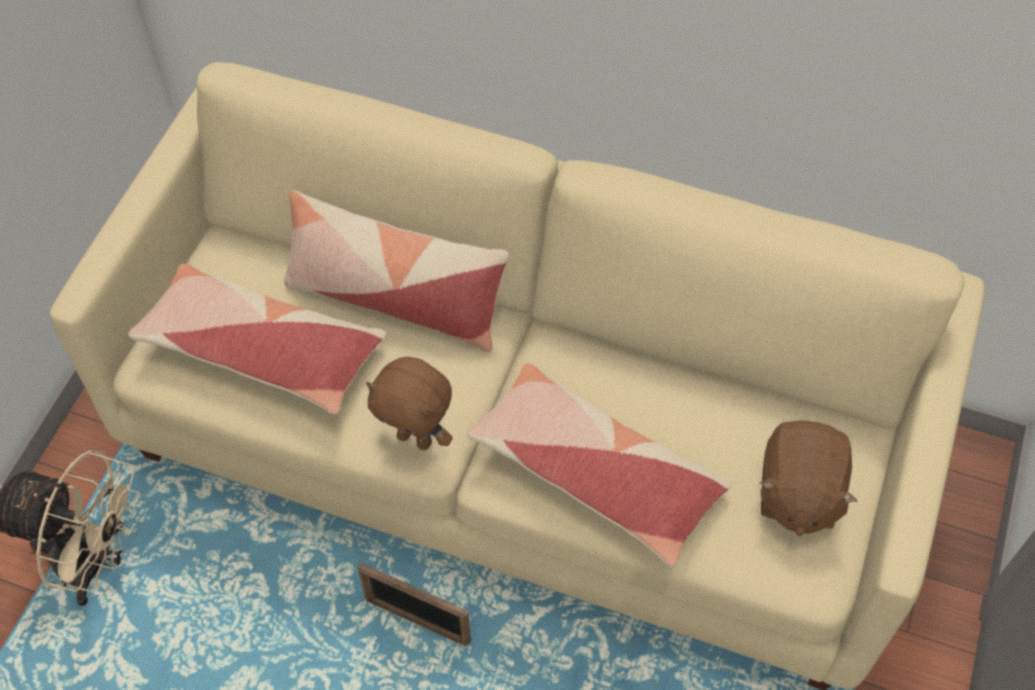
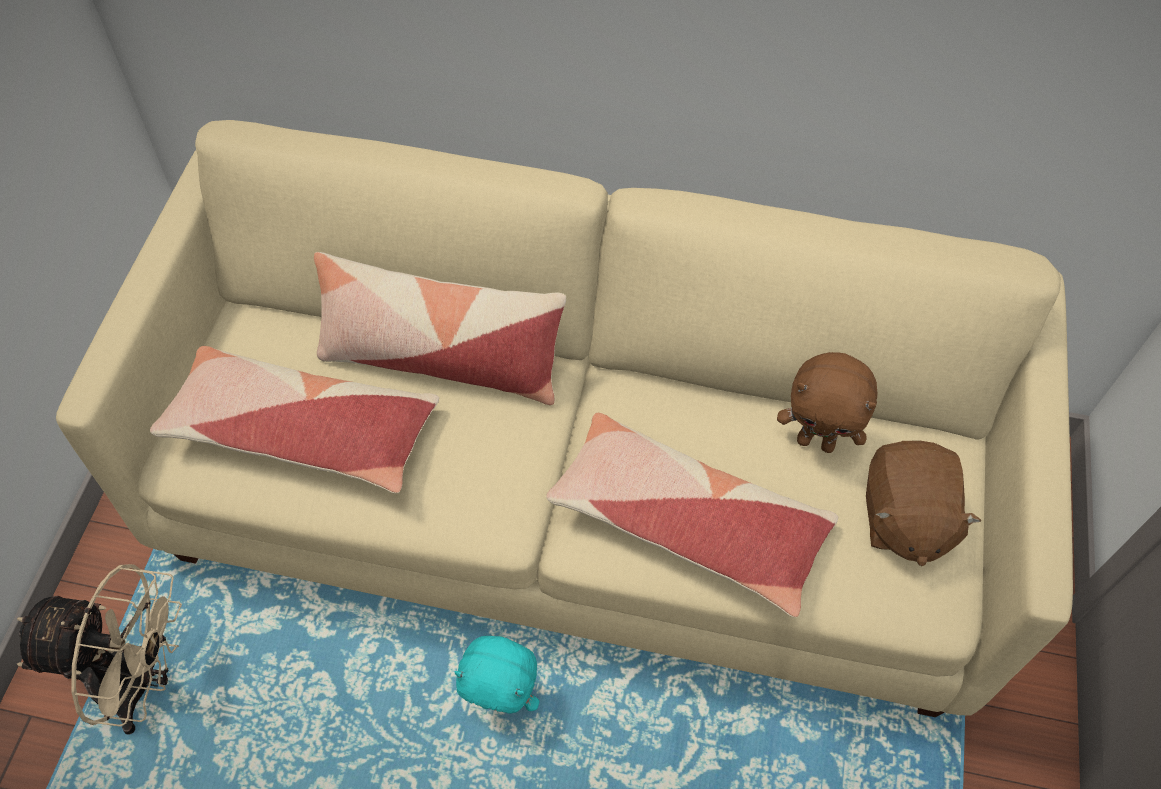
camera: 10 degrees left, 0 degrees up
(416, 438) = (487, 508): brown plush toy -> brown plush toy (816, 442)
(417, 621) = (500, 701): picture frame -> turquoise plush toy

